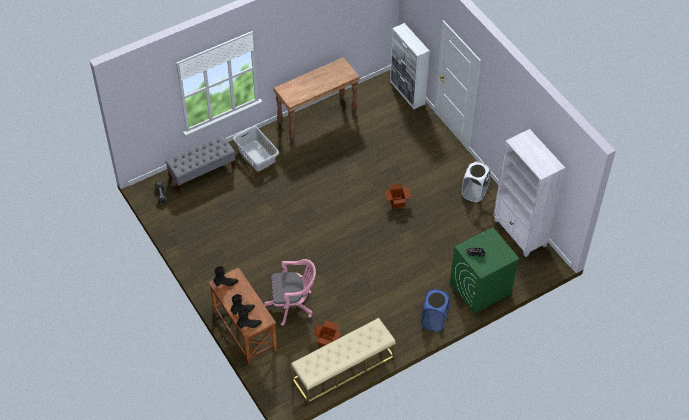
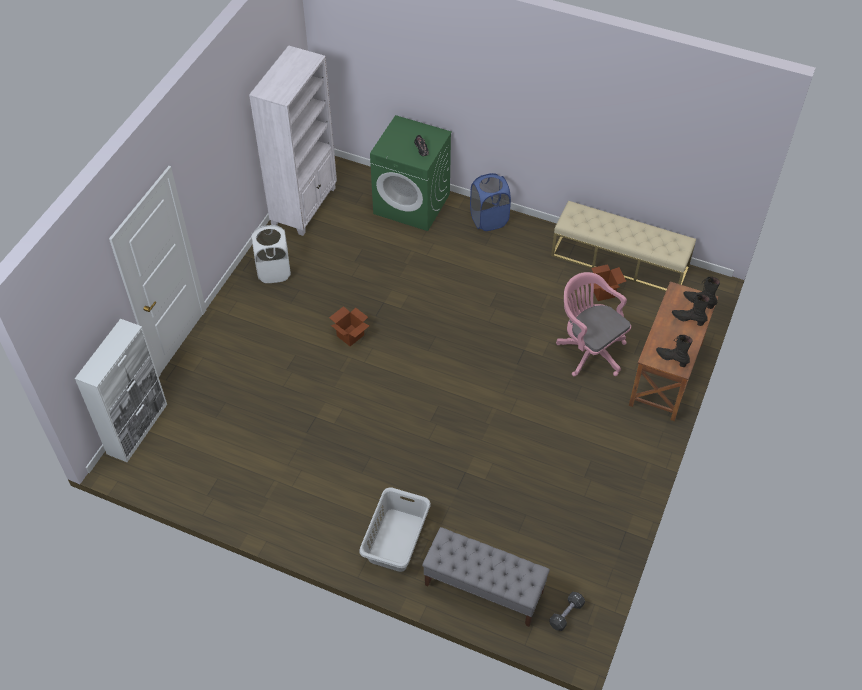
camera: 125 degrees left, 0 degrees up
(317, 117) = (263, 510): brown console table -> none

